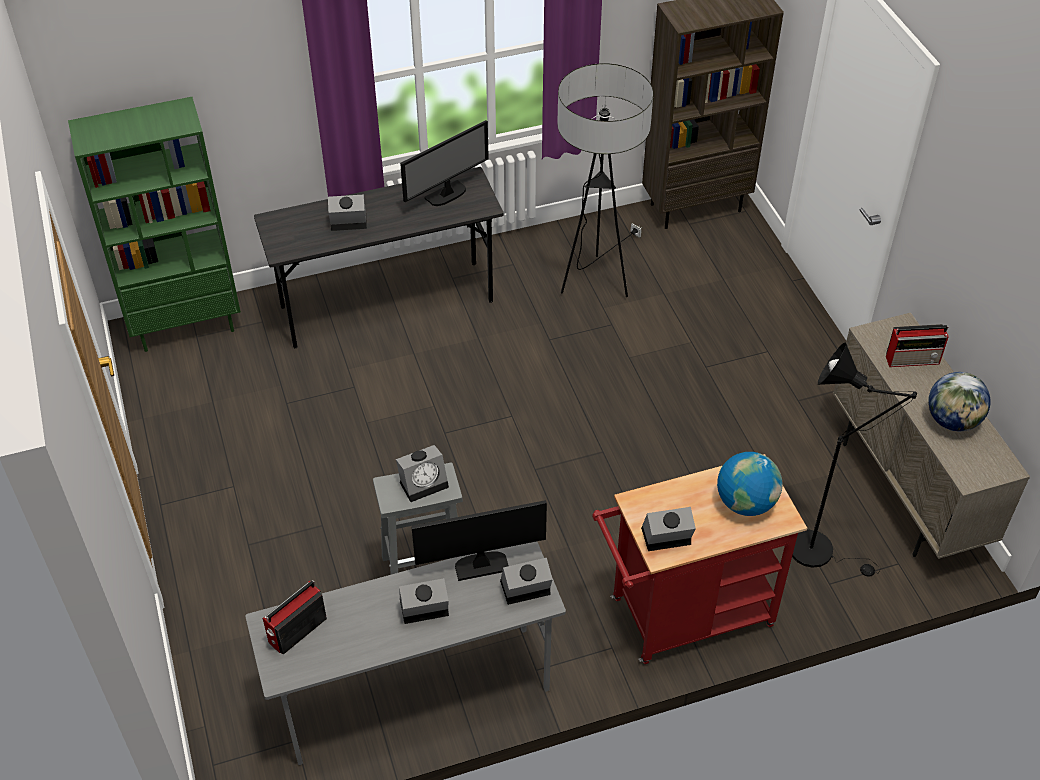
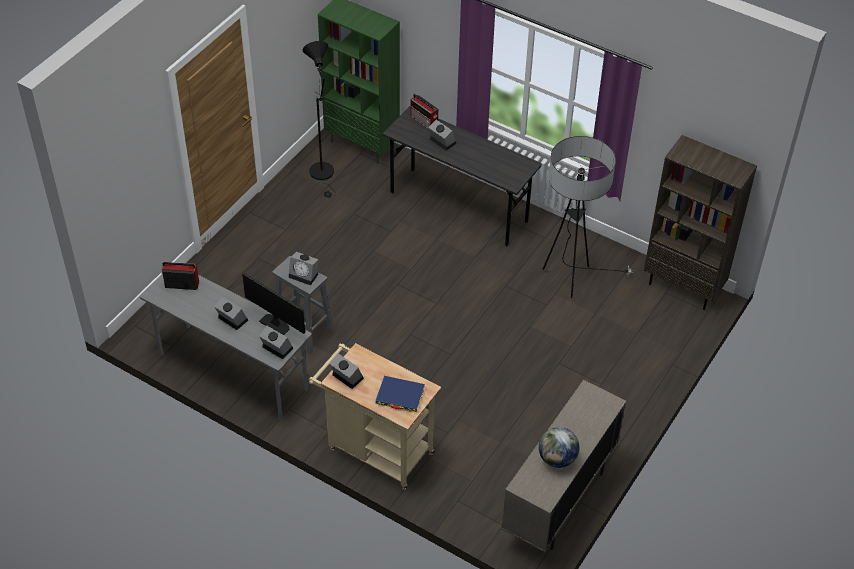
camera: 50 degrees right, 0 degrees up
(447, 195) = (504, 164): monitor -> none
(682, 616) = (375, 448): red cart -> beige cart
(745, 502) = (400, 396): globe -> blue book
(820, 551) = (476, 485): black floor lamp -> black floor lamp (323, 175)
(913, 359) = (588, 419): radio -> radio (424, 122)

